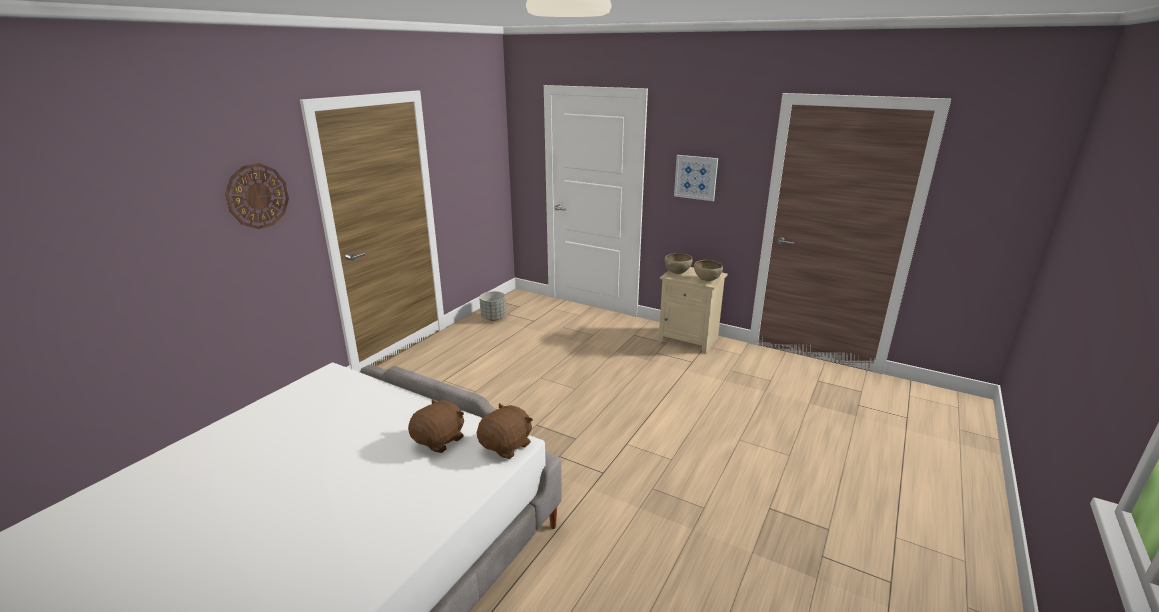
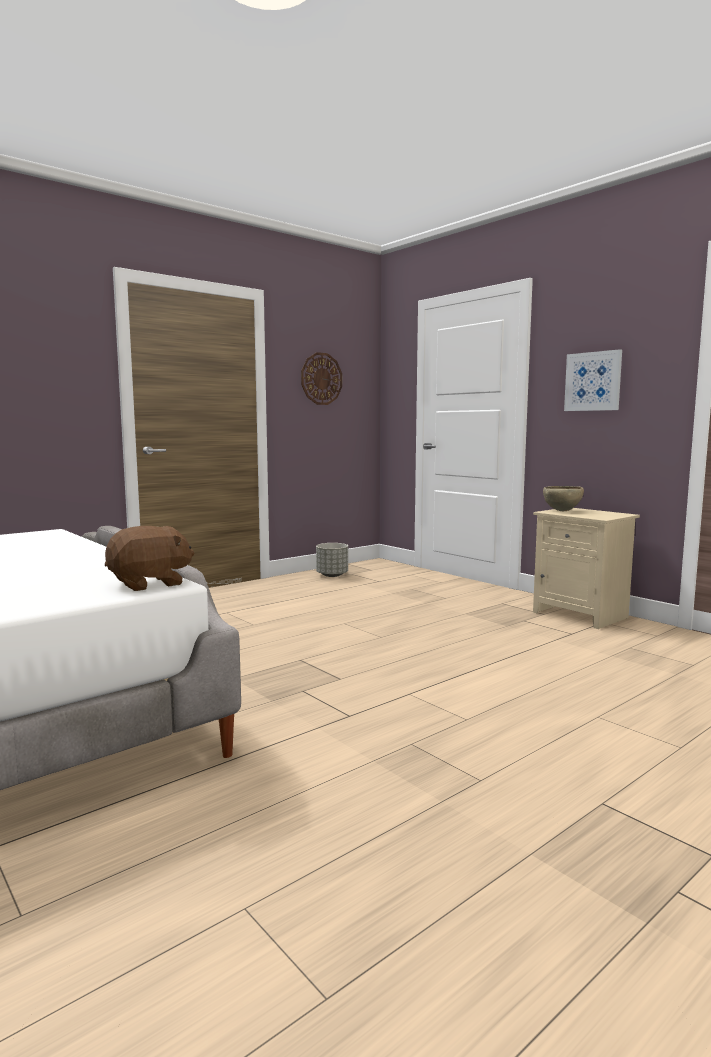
camera: 20 degrees right, 15 degrees down
(257, 196) = (44, 353): wall clock -> wall clock (321, 379)
(440, 440) = (79, 573): brown plush toy -> none
(706, 280) = (601, 516): brown bowl -> none

